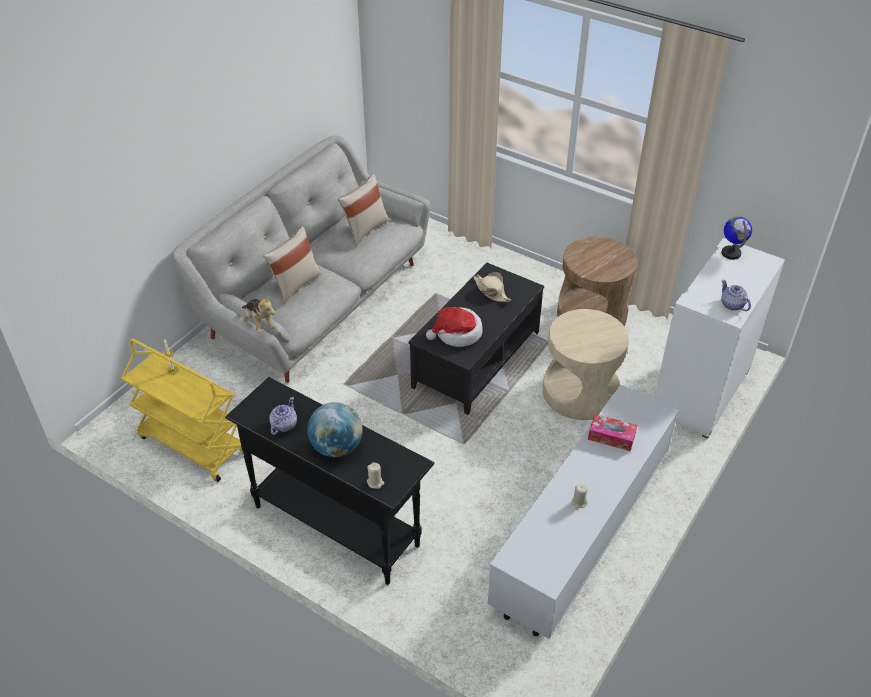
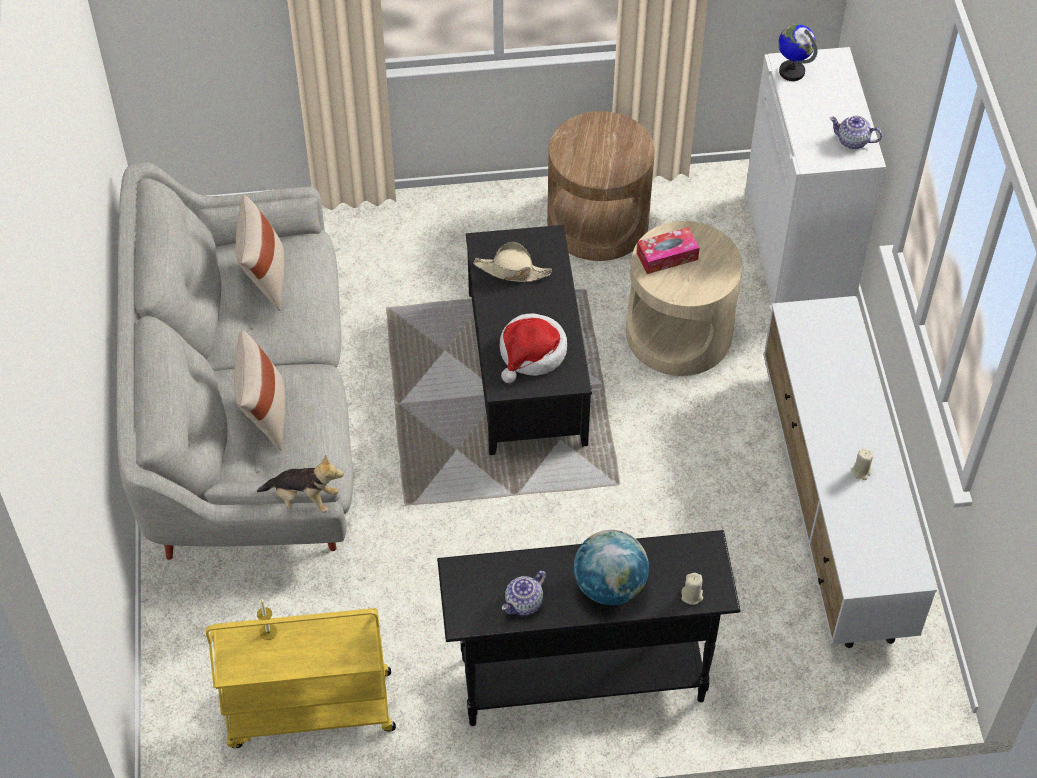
camera: 40 degrees left, 10 degrees up
(283, 425) = (524, 603): teapot -> teapot turned 120 degrees counterclockwise
(611, 437) = (822, 373): tissue box -> tissue box (667, 256)

